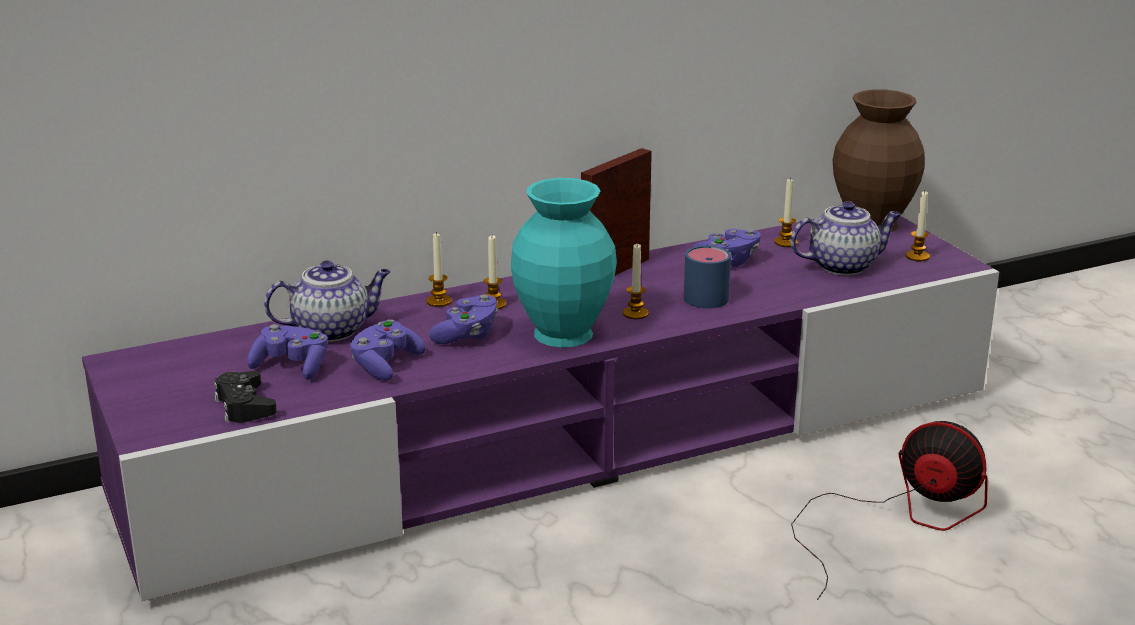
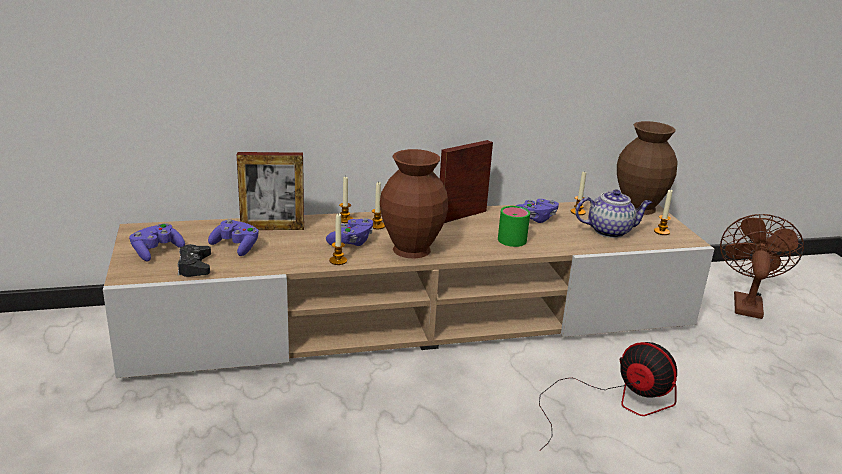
camera: 10 degrees right, 0 degrees up
(332, 330) = (272, 228): teapot -> picture frame
(385, 365) = (292, 253): purple game controller -> purple game controller (156, 251)
(565, 334) = (413, 250): turquoise vase -> brown vase
(569, 442) = (417, 319): purple tv stand -> beige tv stand
(635, 313) = (463, 243): candle -> candle (338, 261)
(709, 294) = (515, 238): blue mug -> green mug
(1044, 348) = (746, 303): none -> brown fan

